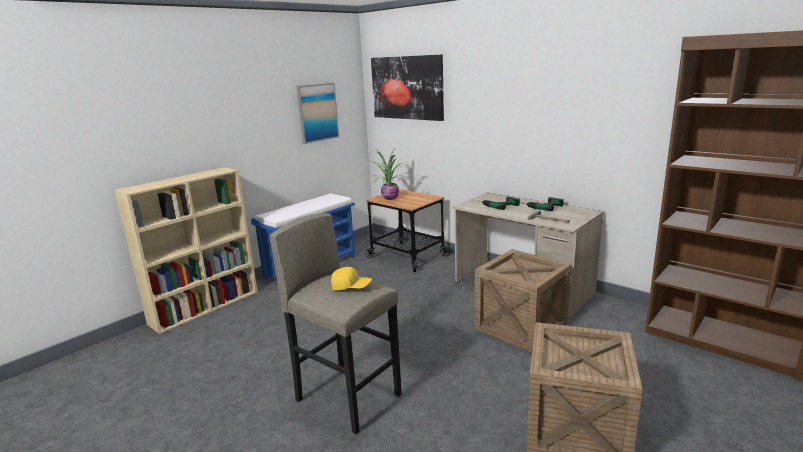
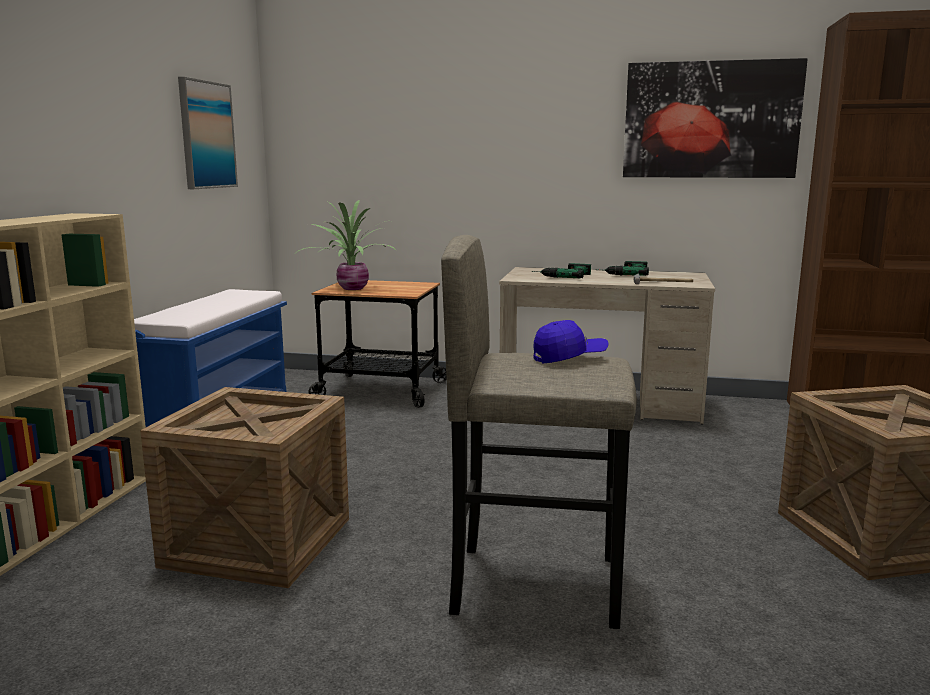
camera: 30 degrees left, 5 degrees down
(351, 287) = (569, 358): yellow cap -> blue cap
(407, 88) = (359, 104): picture -> picture (710, 120)
(521, 327) = (659, 444): crate -> crate (258, 542)

